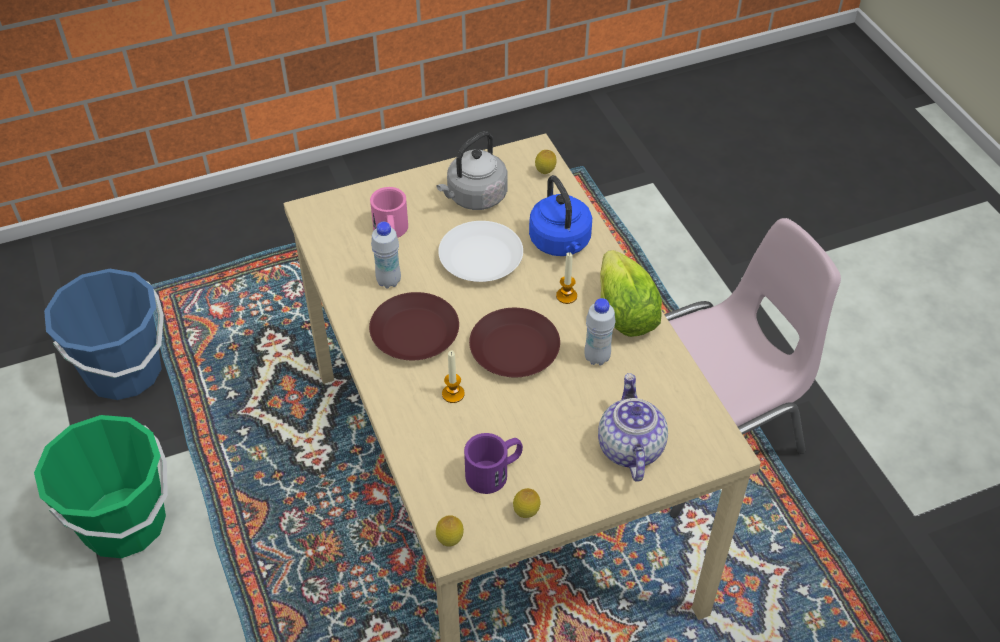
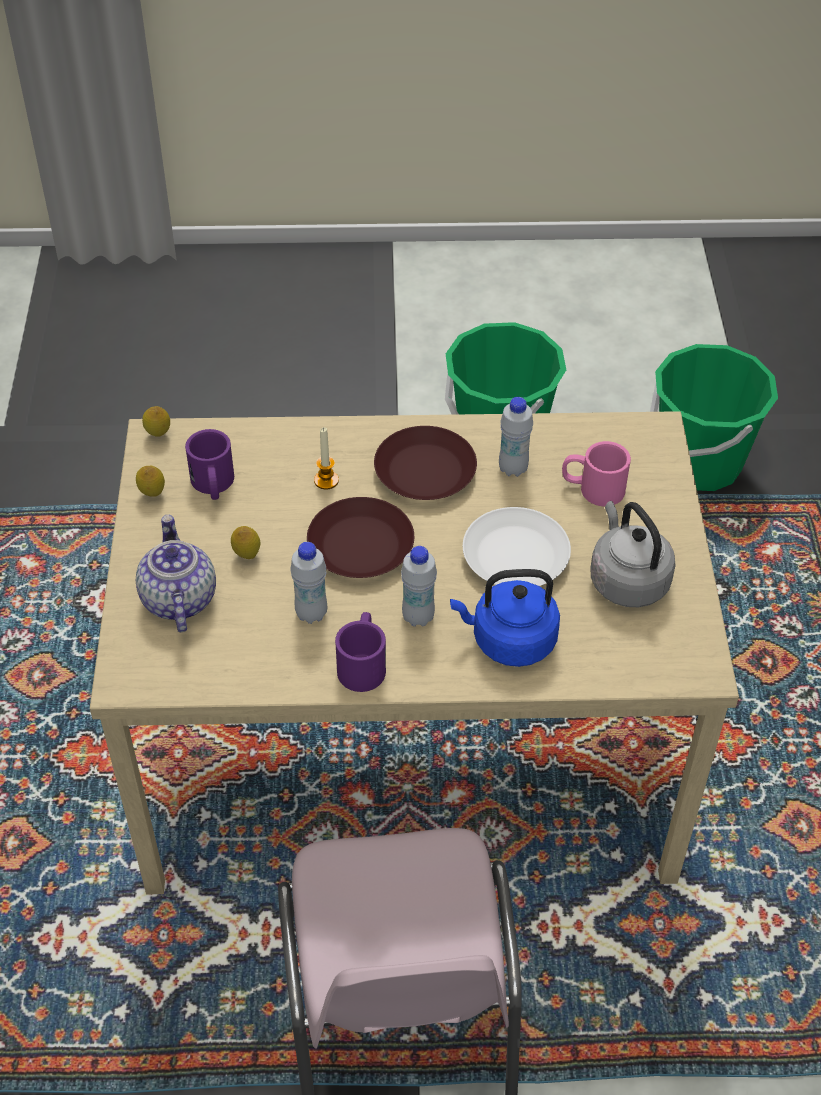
camera: 110 degrees right, 0 degrees up
(124, 372) = (698, 463): blue bucket -> green bucket
(545, 173) = (650, 667): lemon -> lemon (247, 556)
(566, 296) = (418, 617): candle -> white bottle
(624, 314) = (363, 663): lettuce -> purple mug
(629, 447) = (177, 599): teapot -> teapot turned 120 degrees counterclockwise

